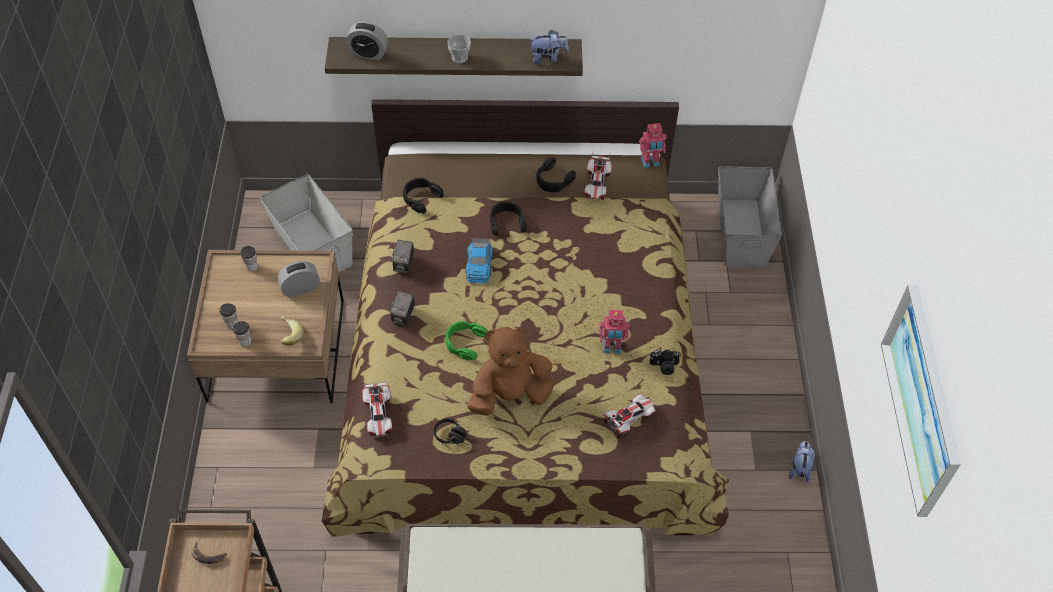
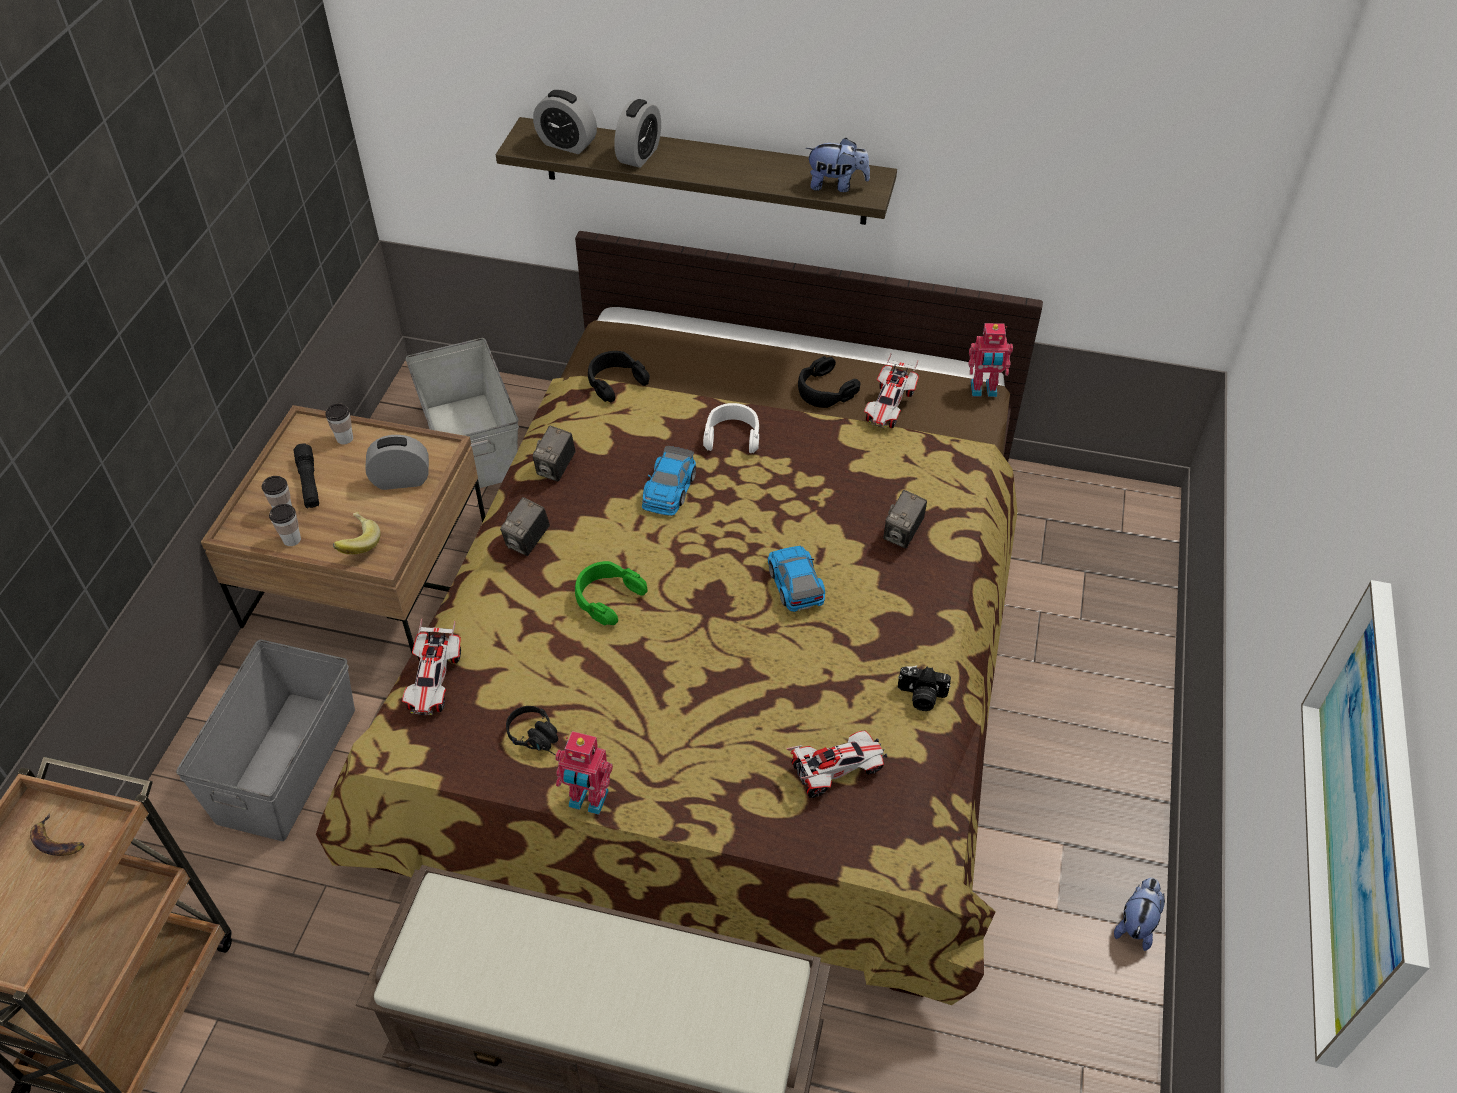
camera: 15 degrees right, 5 degrees down
(240, 301) = (309, 482): none -> black flashlight
(417, 55) = (639, 155): none -> alarm clock
(459, 58) = (700, 167): cup -> none
(506, 222) = (732, 436): black headphones -> white headphones
(510, 395) = (651, 691): brown plush toy -> none
(573, 311) = (795, 583): none -> toy car
(612, 348) = (841, 650): toy robot -> toy robot (587, 801)
(627, 268) = (902, 534): none -> camera
(742, 232) = (1120, 533): grey storage box -> grey storage box (288, 764)

